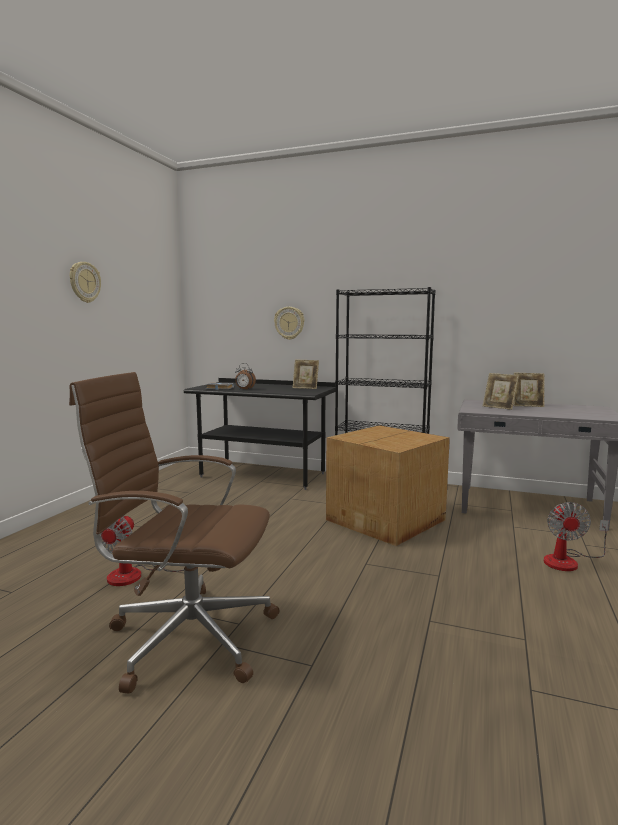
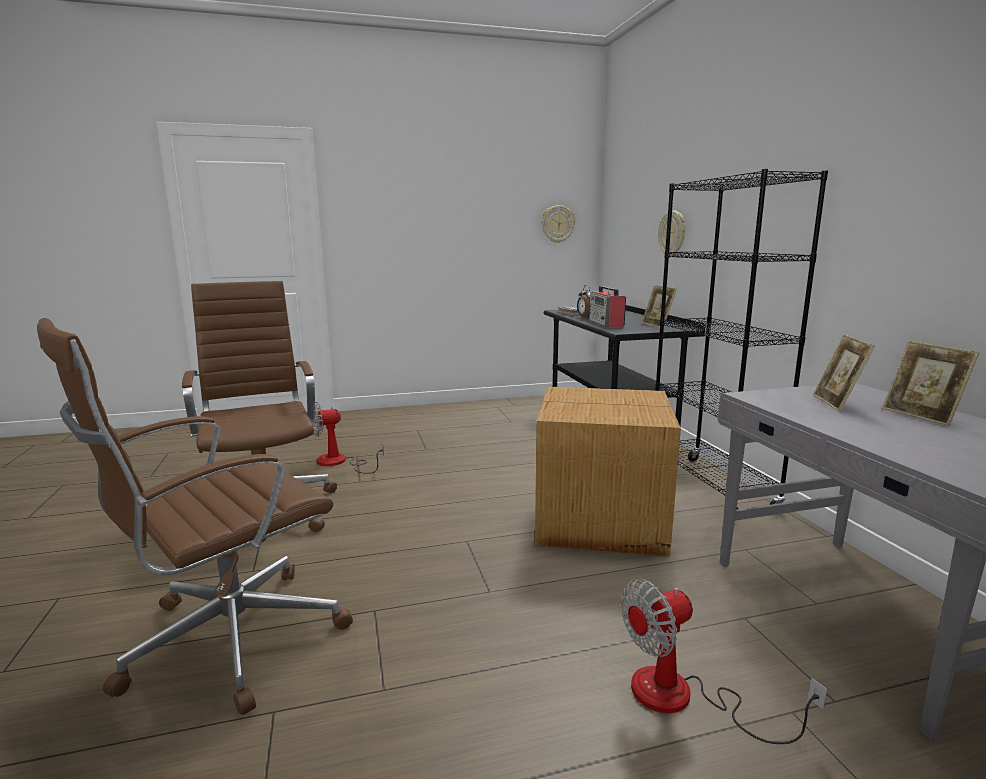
camera: 55 degrees right, 5 degrees up
(84, 282) = (450, 195): wall clock -> wall clock (557, 224)
(276, 391) = (606, 323): none -> radio
(423, 698) = (227, 641): none -> brown office chair

